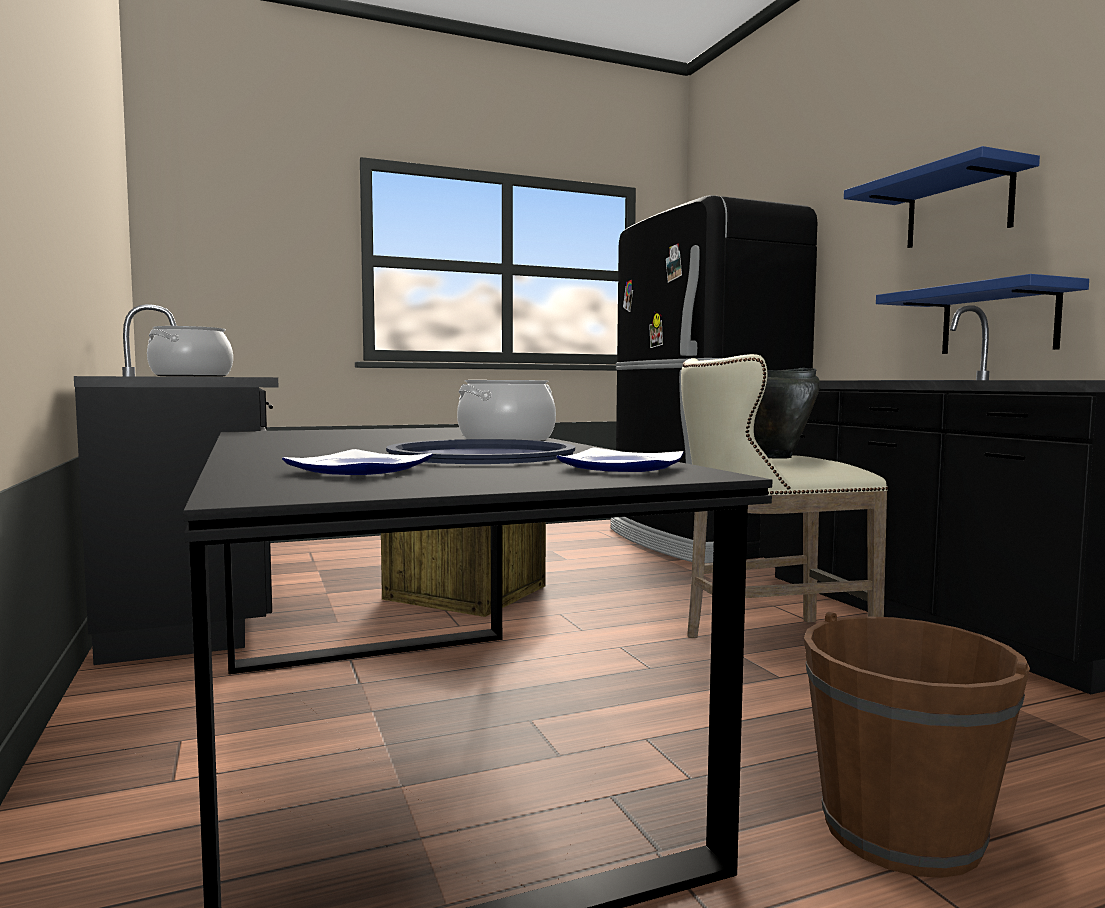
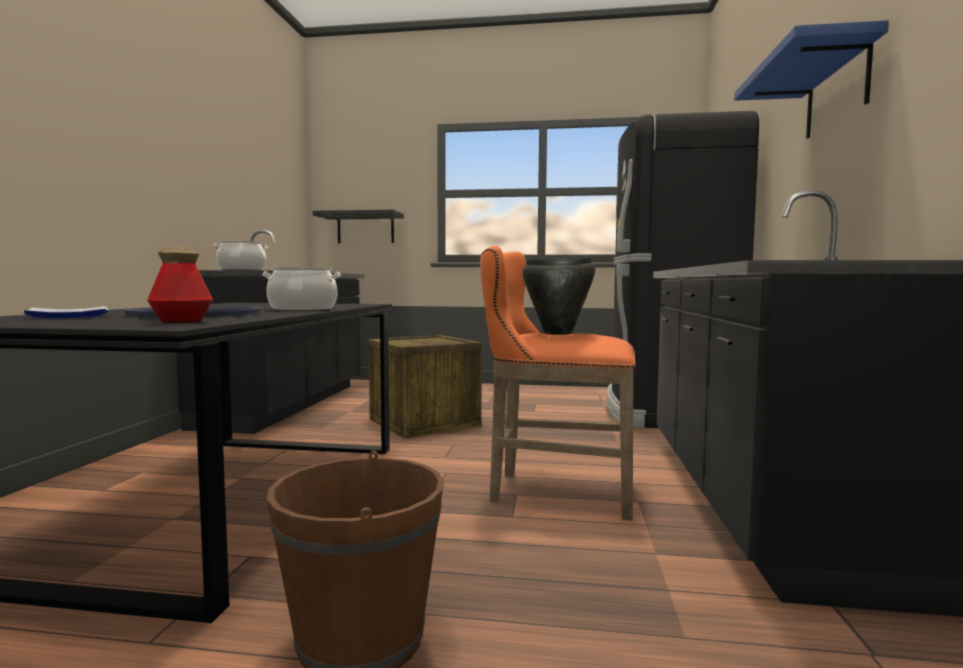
camera: 30 degrees right, 0 degrees up
(243, 305) = (365, 228): none -> black shelf
(620, 467) = (182, 321): plate -> bottle
(767, 644) = (554, 492): beige stool -> orange stool
(998, 320) = (857, 204): blue shelf -> none

